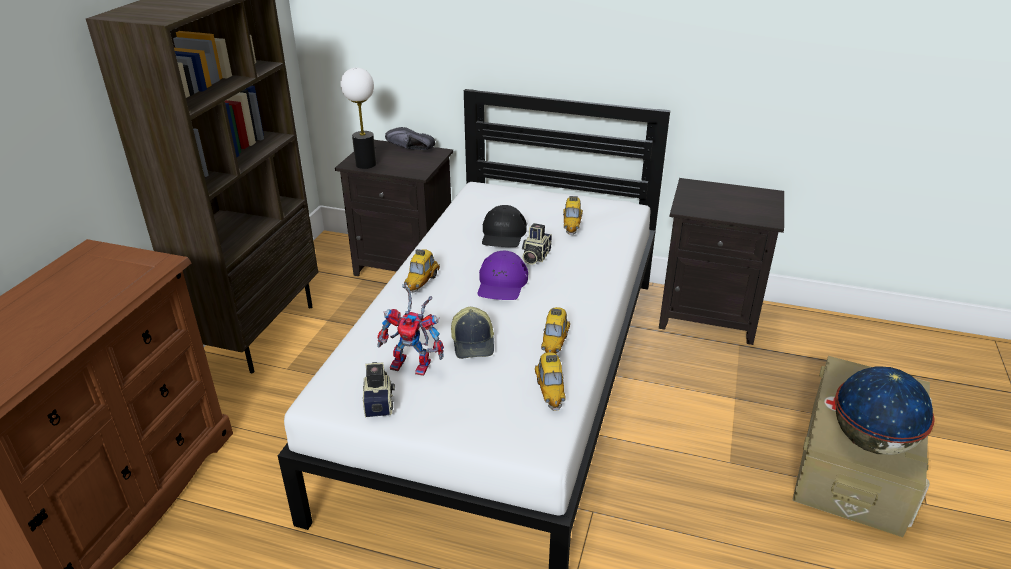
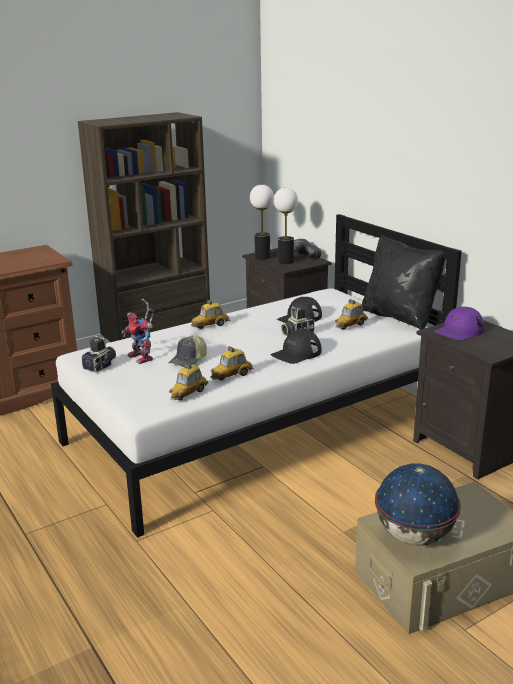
camera: 40 degrees right, 10 degrees down
(403, 163) = (285, 262): none -> table lamp
(502, 283) = (252, 340): purple cap -> purple cap (459, 331)
(573, 284) = (296, 353): none -> black cap
(593, 198) = (400, 317): none -> black pillow

